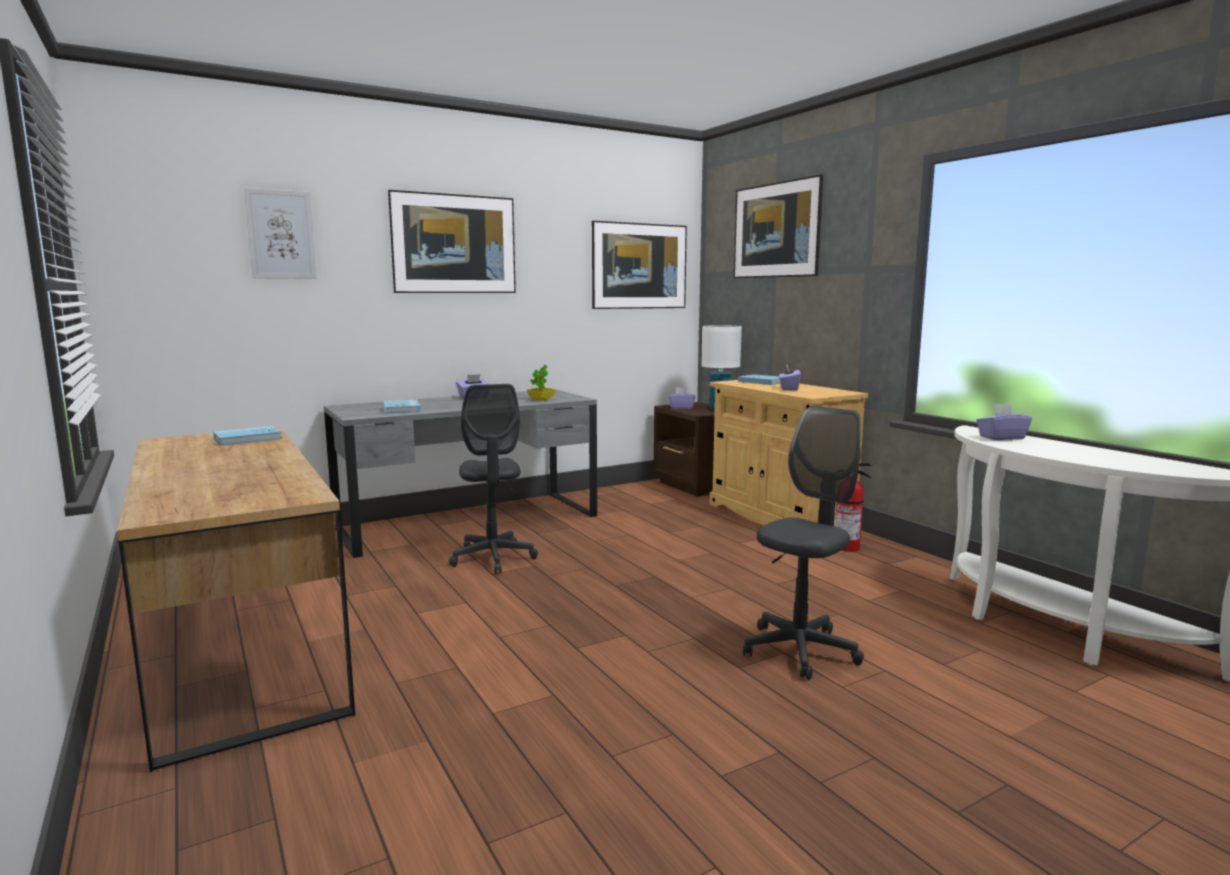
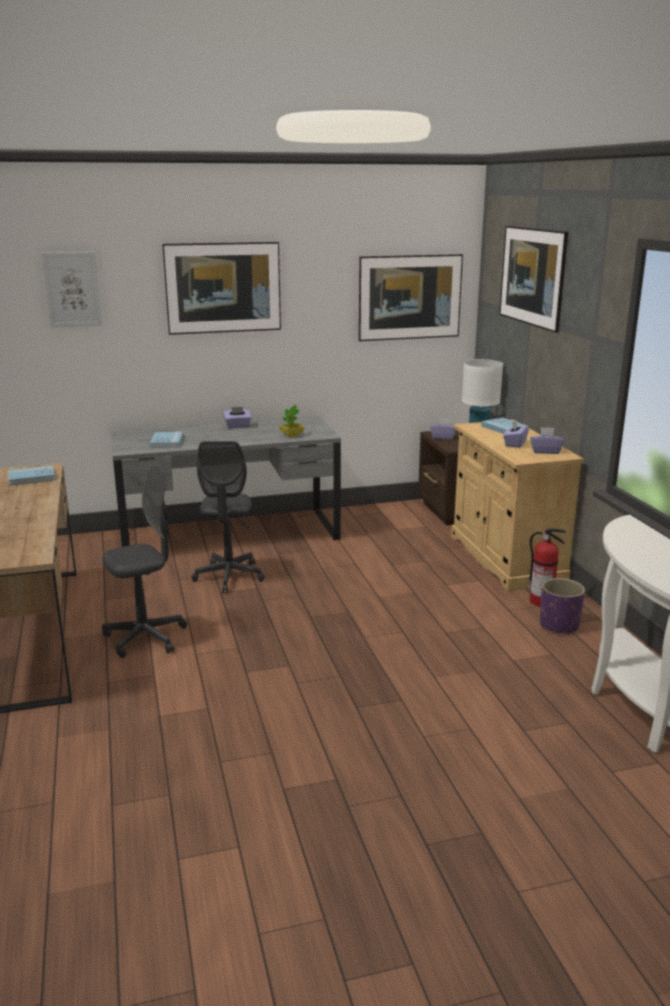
camera: 15 degrees right, 10 degrees up
(799, 650) = (415, 700): grey office chair -> grey office chair (145, 637)
(883, 565) = (558, 625): none -> purple planter
(1001, 438) = (636, 539): purple tissue box -> purple tissue box (545, 451)

